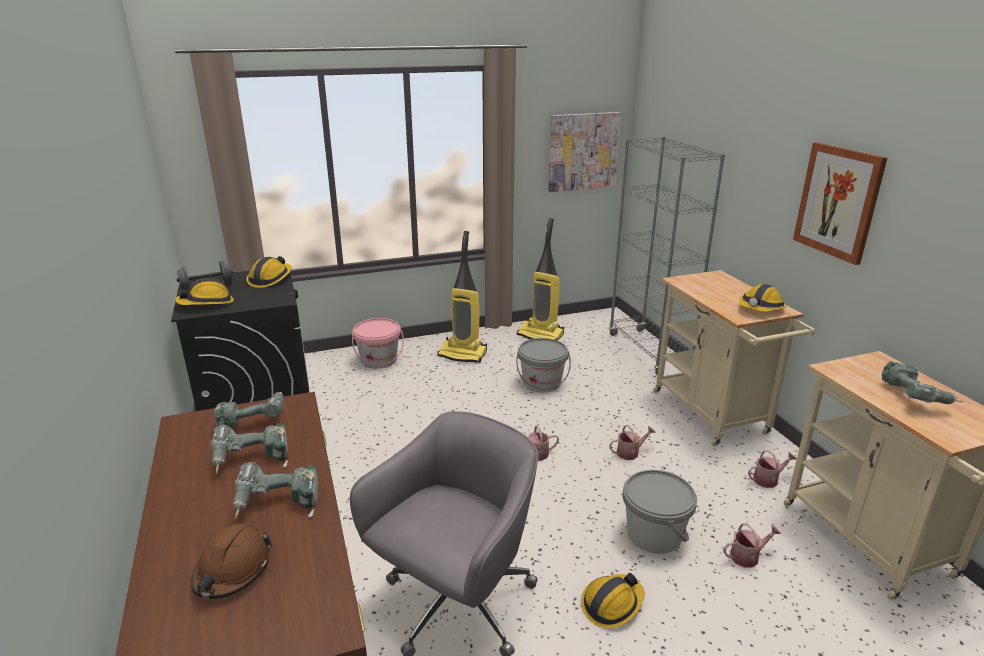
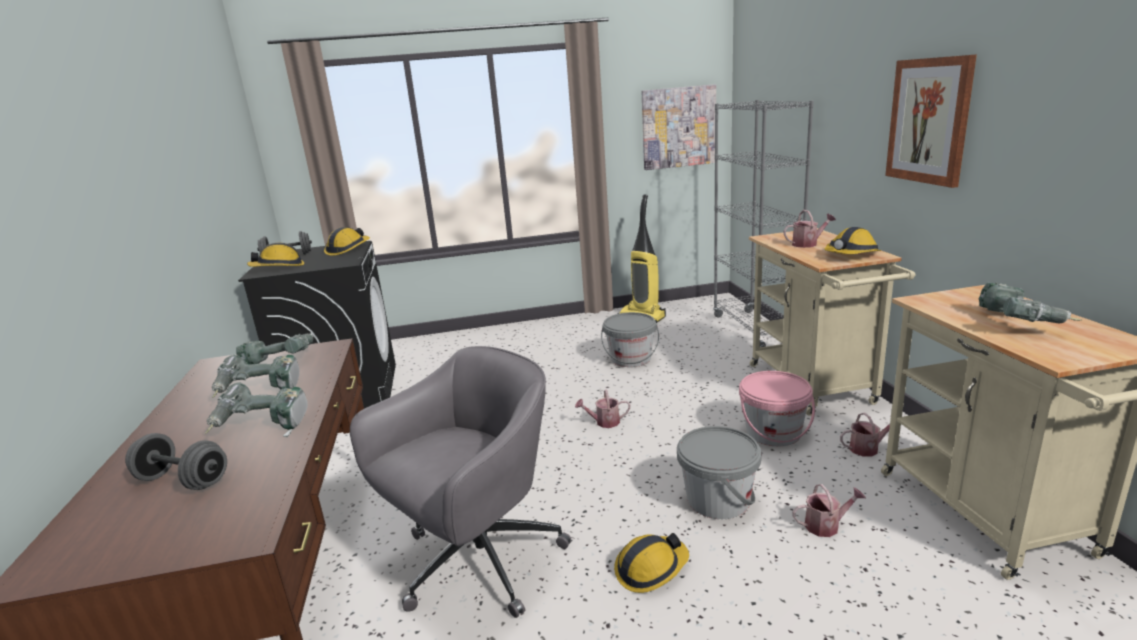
camera: 10 degrees right, 5 degrees down
(233, 570) = (183, 480): brown hard hat -> grey dumbbell
(379, 360) = (473, 342): pink bucket -> pink bucket (773, 432)
(463, 354) = (557, 335): vacuum cleaner -> none
(630, 452) = (710, 421): watering can -> watering can (808, 244)

